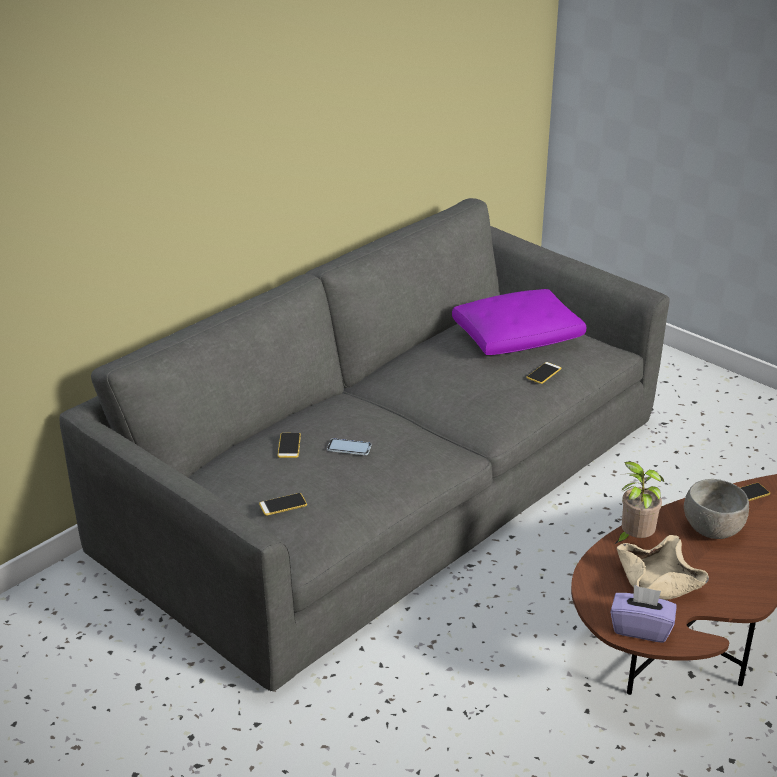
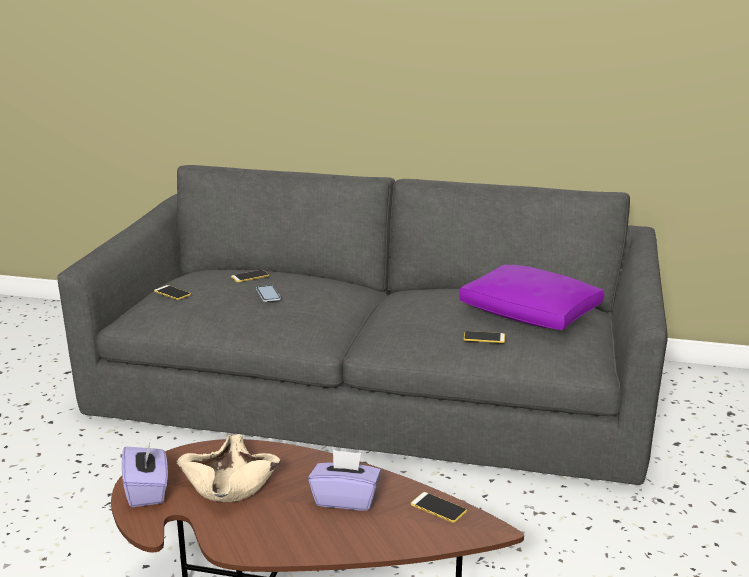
camera: 60 degrees right, 10 degrees down
(634, 539) = (290, 458): potted plant -> none
(712, 530) = (345, 499): grey bowl -> purple tissue box

